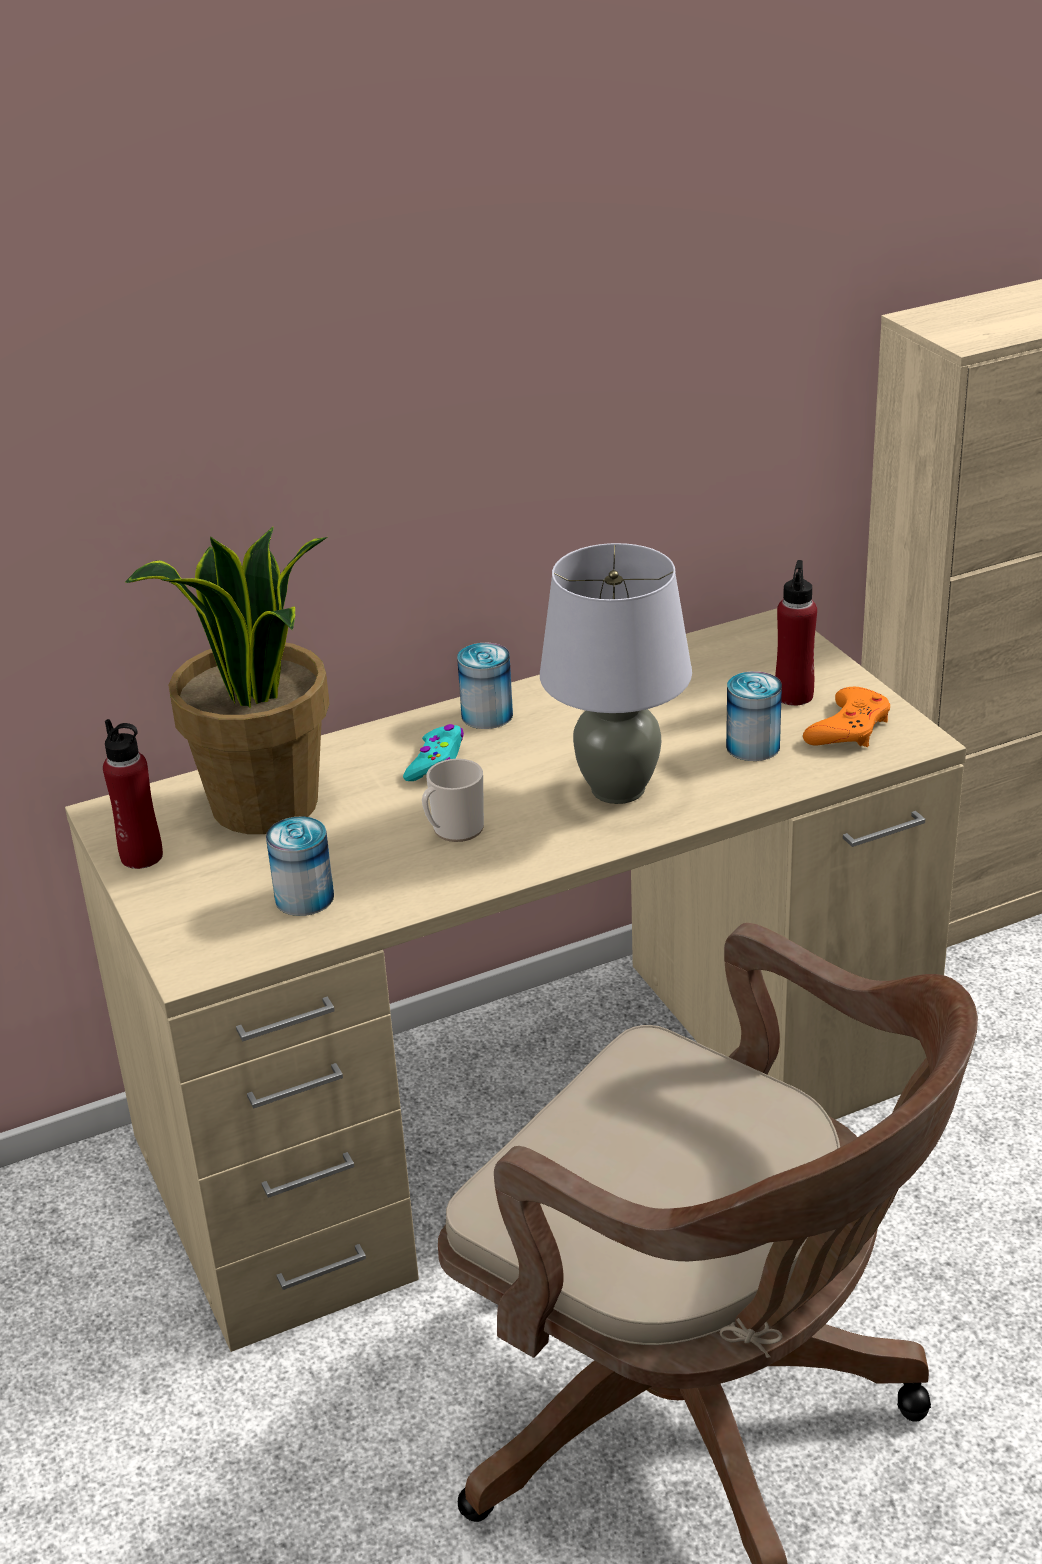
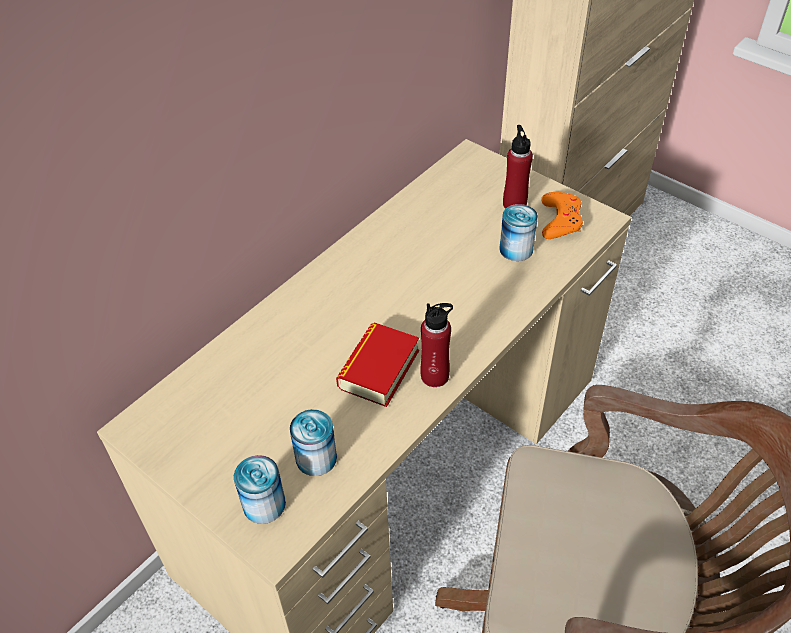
camera: 25 degrees left, 15 degrees up
(142, 856) = (180, 459): red bottle -> red bottle (435, 376)
(265, 806) = (242, 387): potted plant -> none
(436, 762) = (332, 316): turquoise game controller -> none
(453, 830) = (378, 369): mug -> book
(487, 715) = (342, 269): can -> can (264, 504)
(618, 789) = (459, 305): grey table lamp -> none

